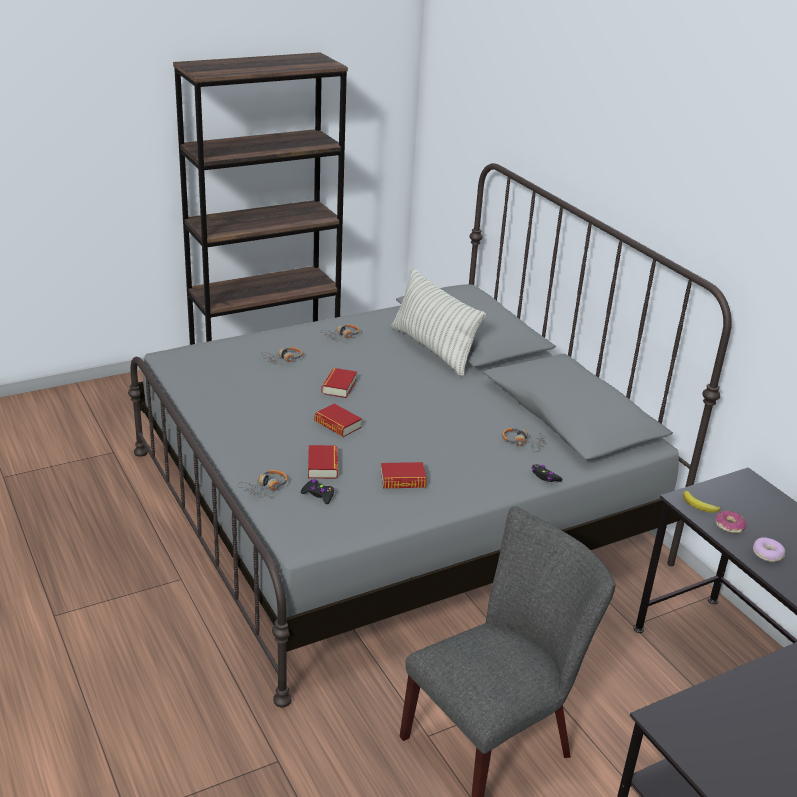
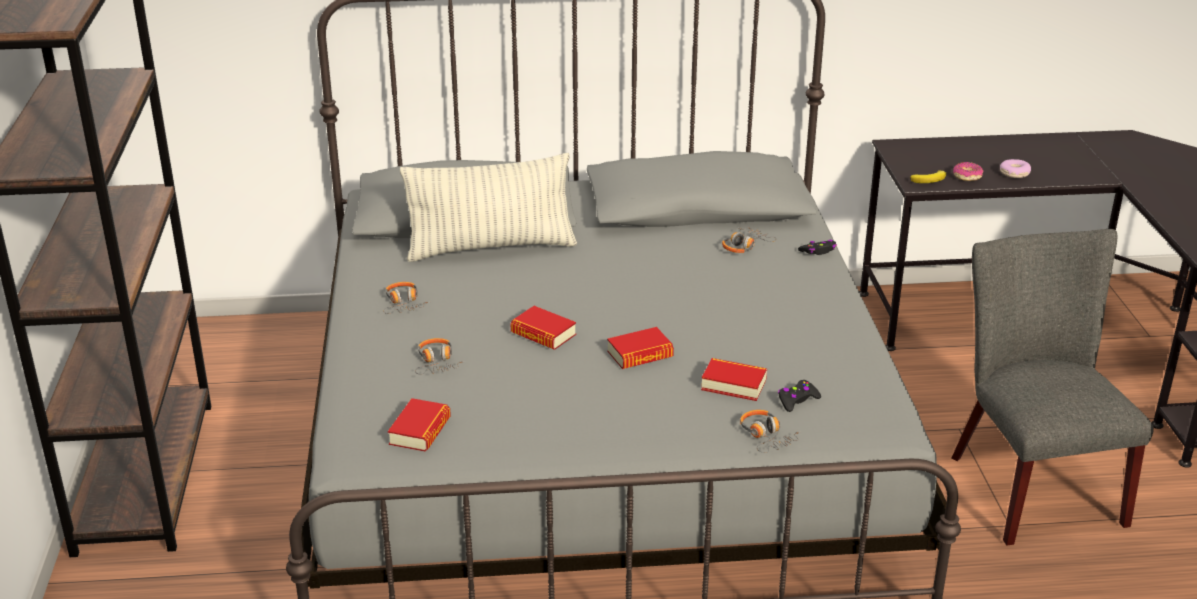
camera: 65 degrees left, 0 degrees up
(403, 480) = (789, 337): book -> book (420, 431)

